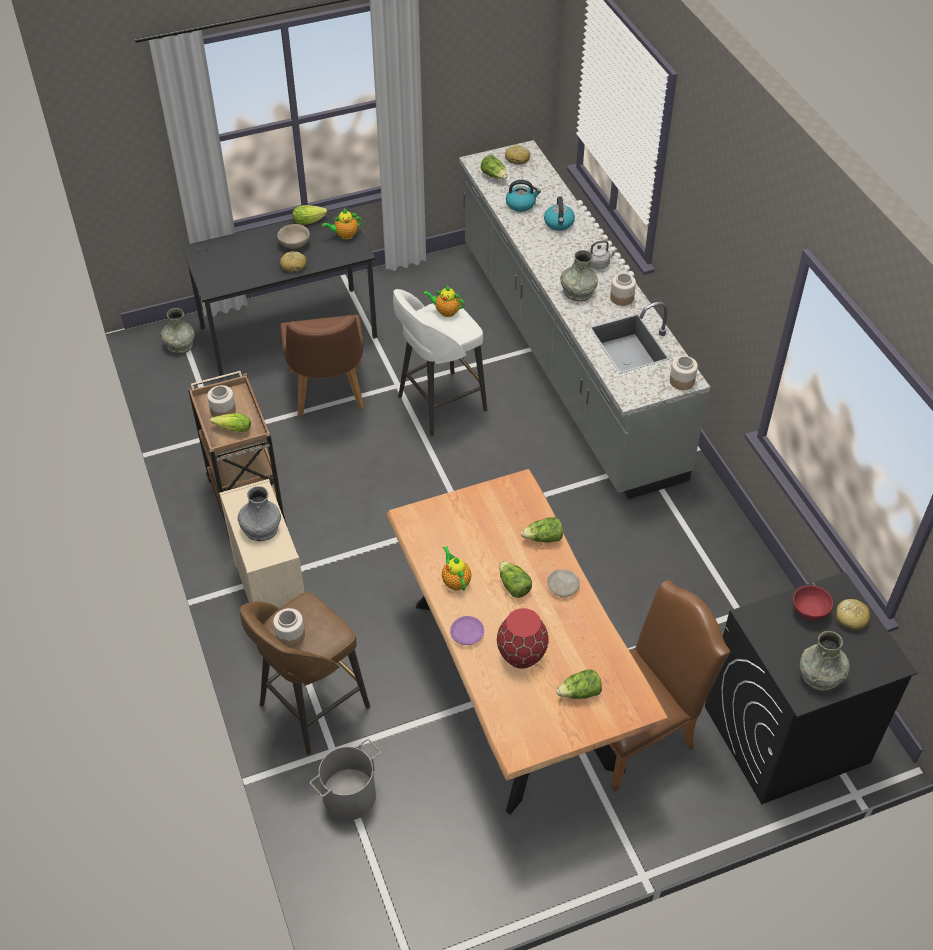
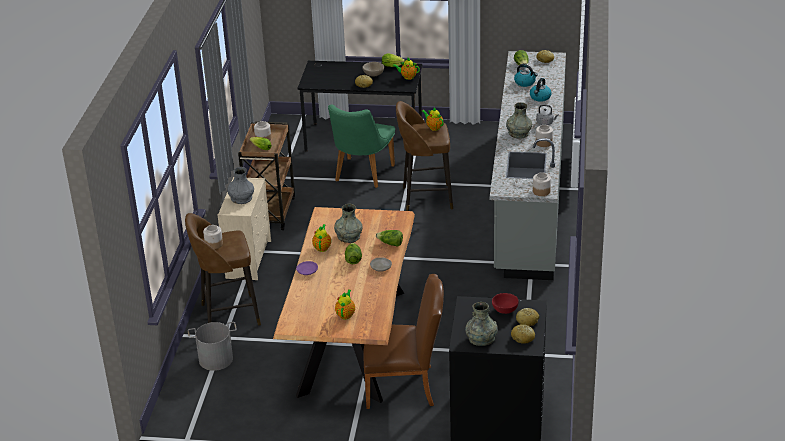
camera: 30 degrees right, 15 degrees down
(179, 344) = (294, 128): grey vase -> grey vase (348, 236)
(328, 395) = (361, 176): brown chair -> green chair
(439, 404) = (425, 198): white stool -> brown stool
(522, 655) = (329, 289): red vase -> none
(580, 693) = (346, 314): lettuce -> teapot
(869, 650) = (523, 338): none -> bread

